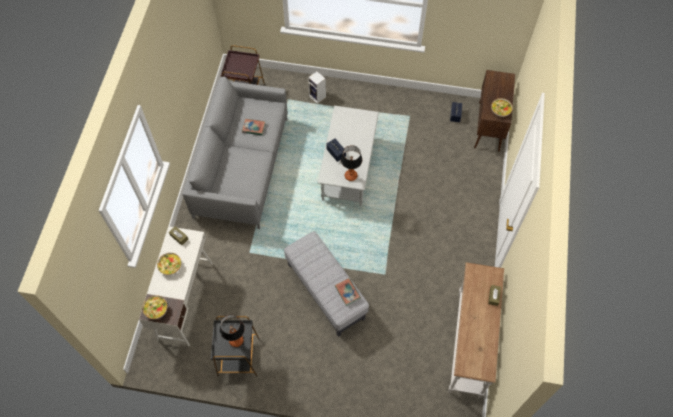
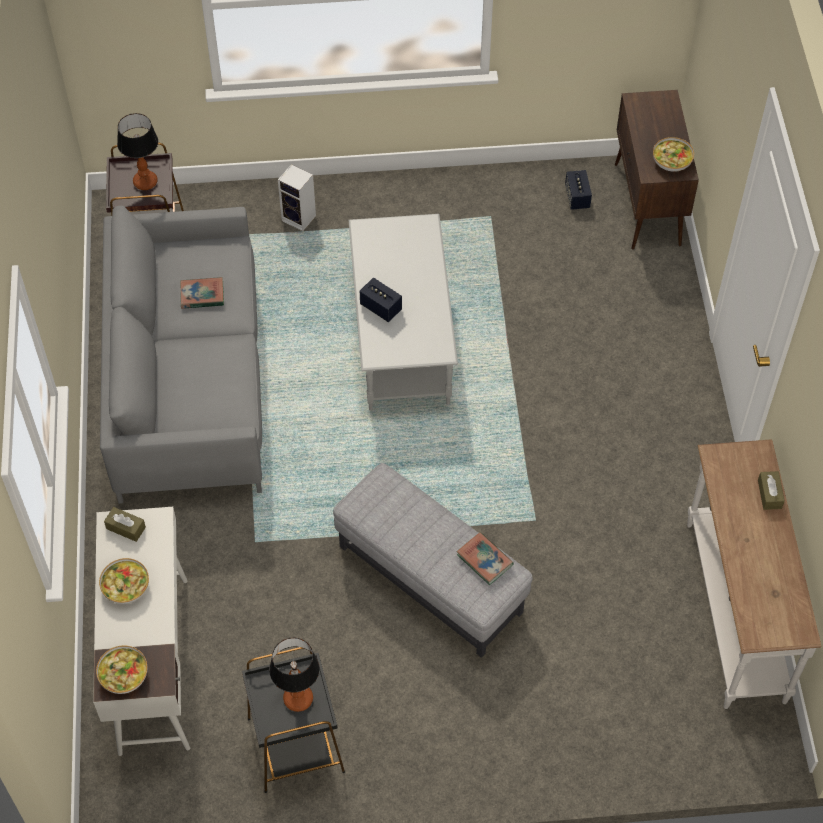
camera: 15 degrees left, 5 degrees down
(350, 176) = (422, 343): table lamp -> table lamp (145, 182)

